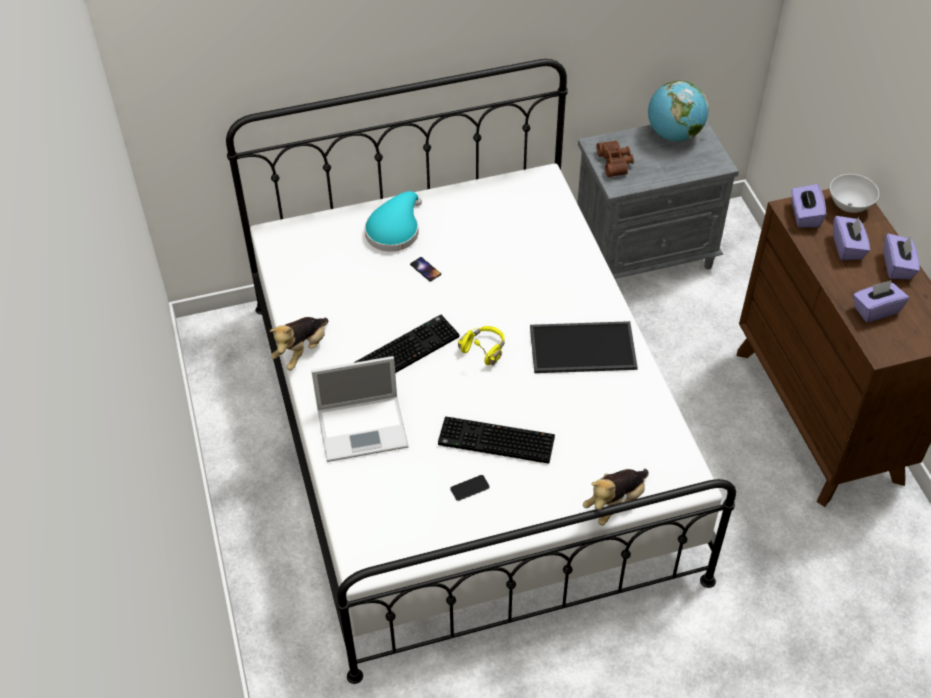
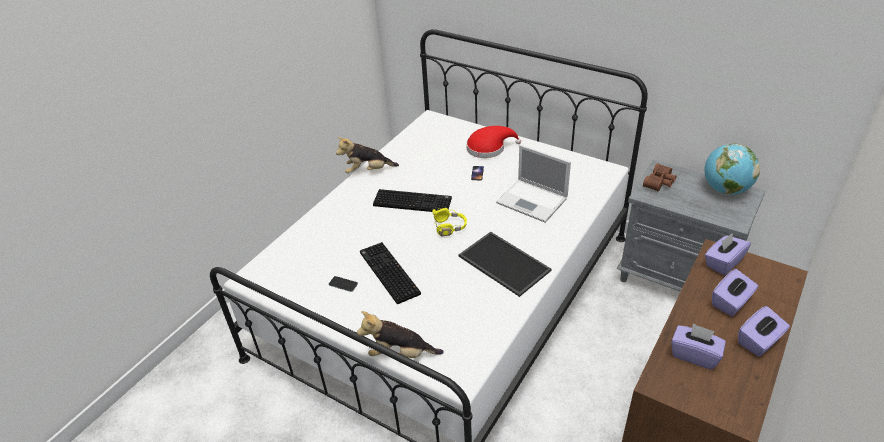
camera: 50 degrees right, 10 degrees down
(364, 428) = (341, 221): laptop -> laptop (533, 201)
(394, 230) = (489, 148): turquoise hat -> red hat
(850, 206) = (773, 280): white bowl -> none

